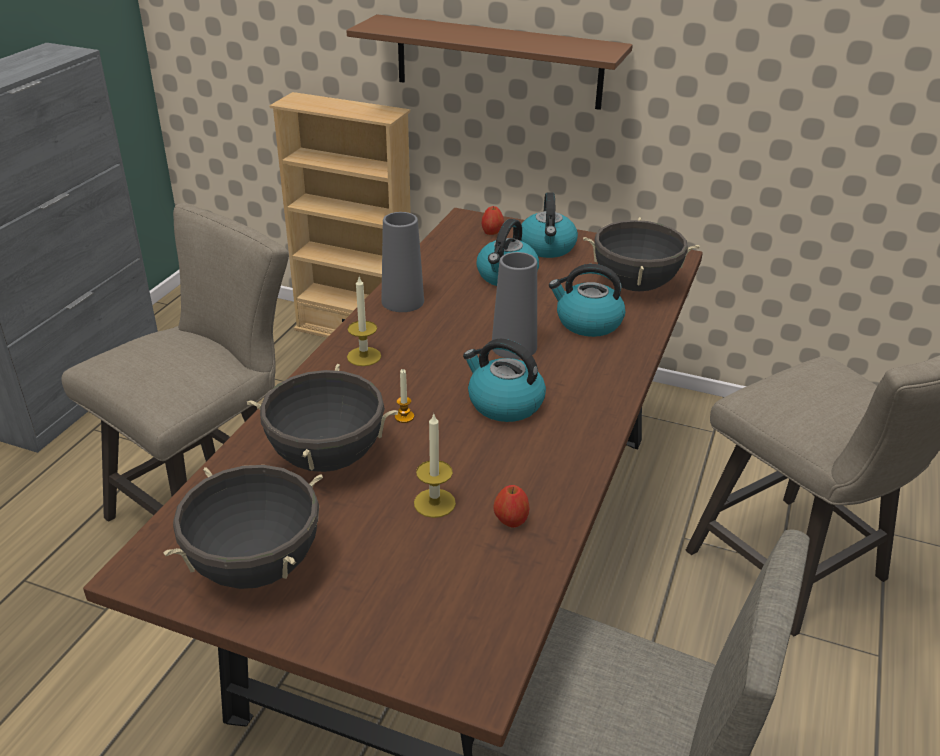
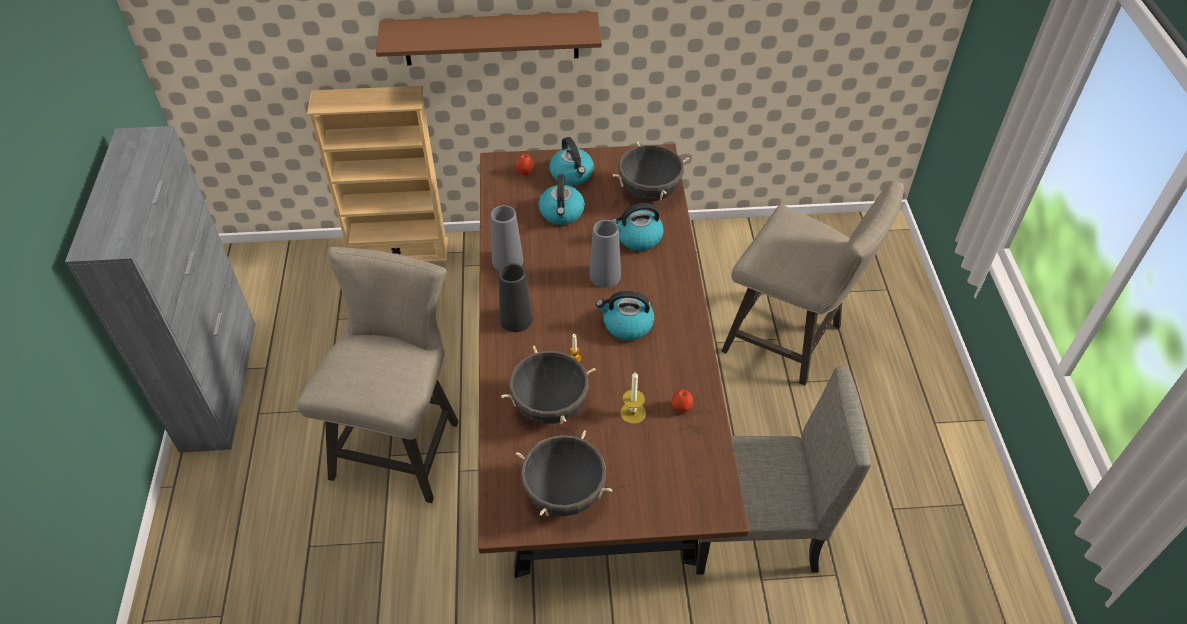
camera: 25 degrees left, 15 degrees up
(364, 356) = (516, 319): candle -> black vase

